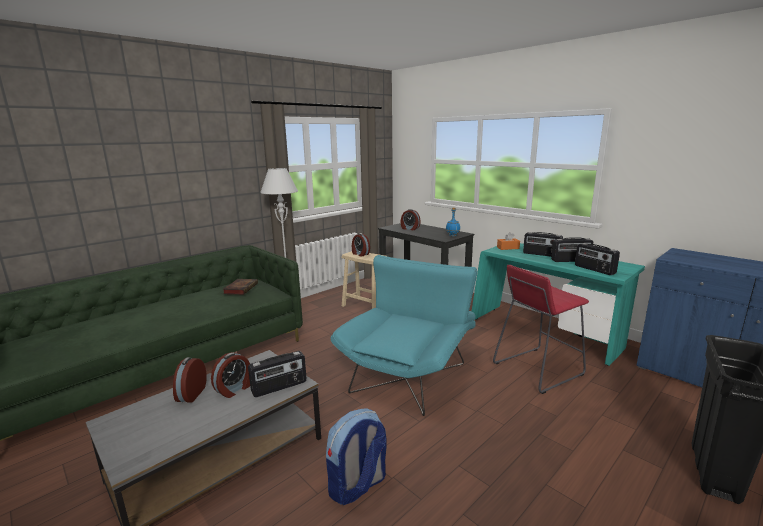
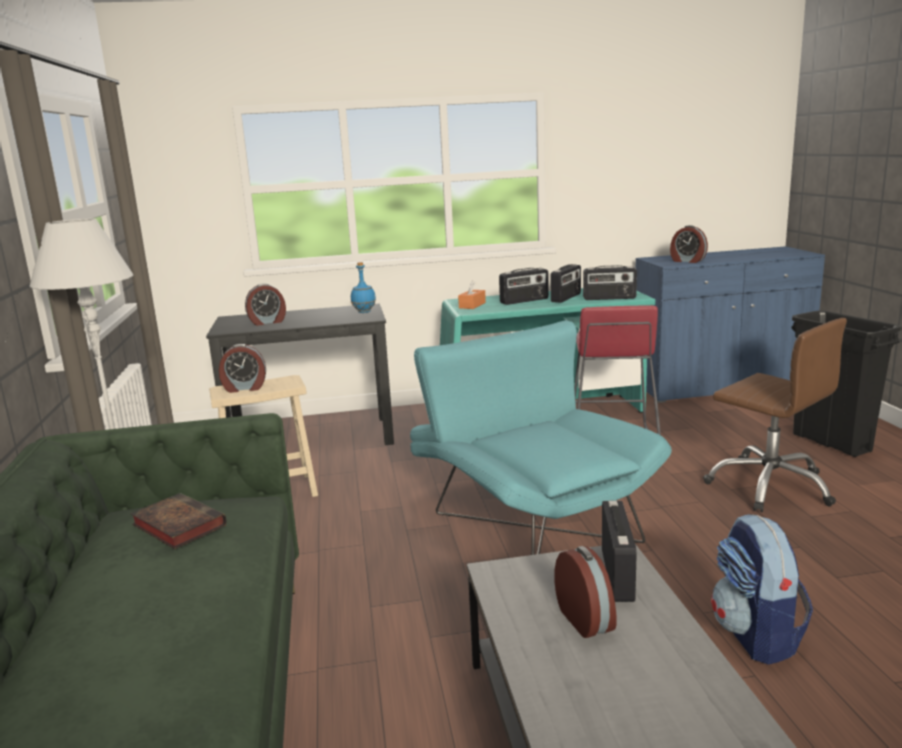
camera: 55 degrees left, 0 degrees up
(191, 394) = (563, 673): alarm clock -> alarm clock (687, 261)
(571, 452) = (770, 486): none -> brown office chair

